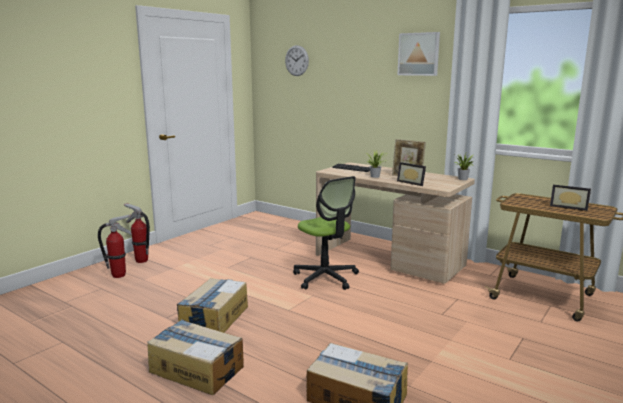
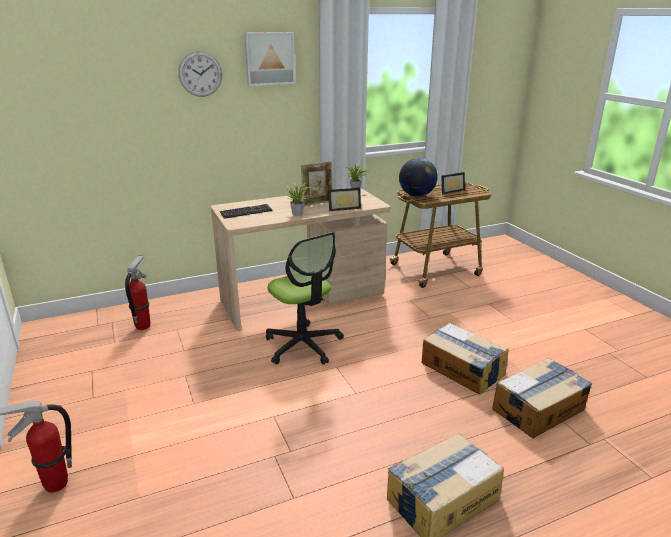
camera: 60 degrees left, 10 degrees up
(119, 275) = (85, 524): fire extinguisher -> fire extinguisher (143, 326)
(214, 318) = (331, 454): cardboard box -> cardboard box (462, 369)
(296, 60) = (68, 72): wall clock -> wall clock (200, 74)
(325, 278) = (303, 345): office chair -> office chair turned 60 degrees clockwise
(518, 199) = (416, 195): none -> globe

